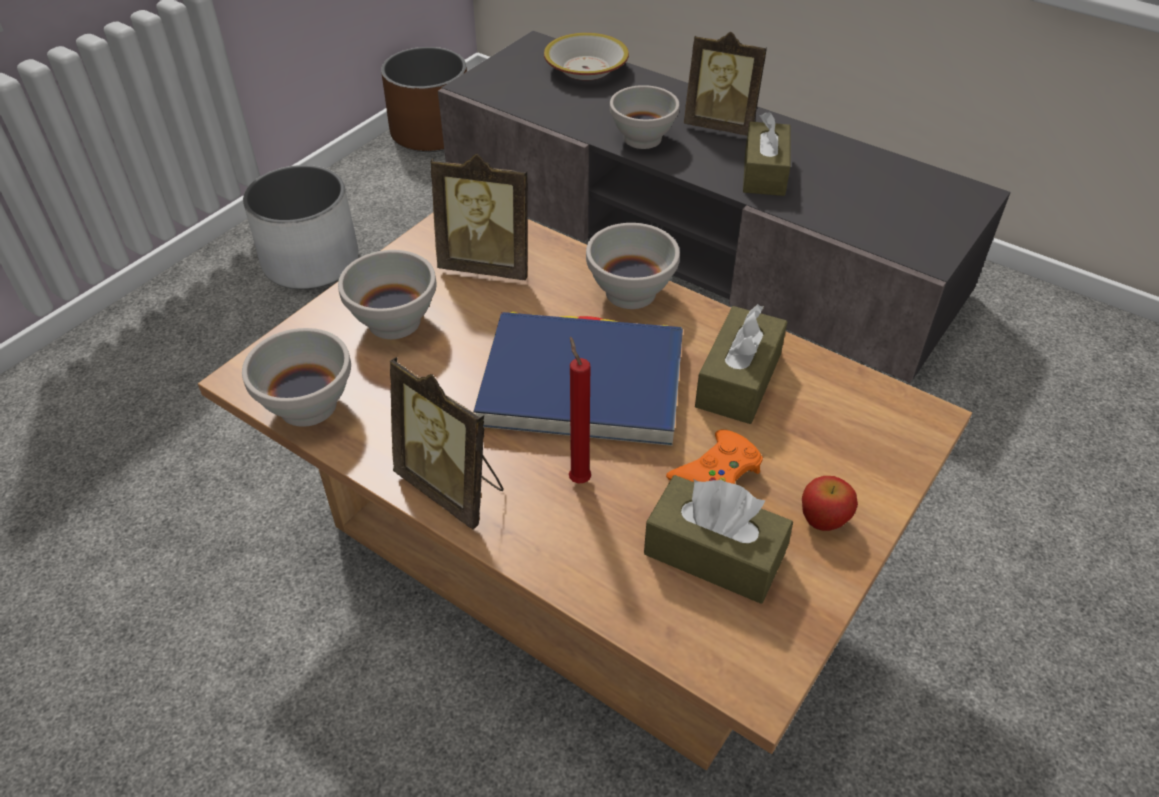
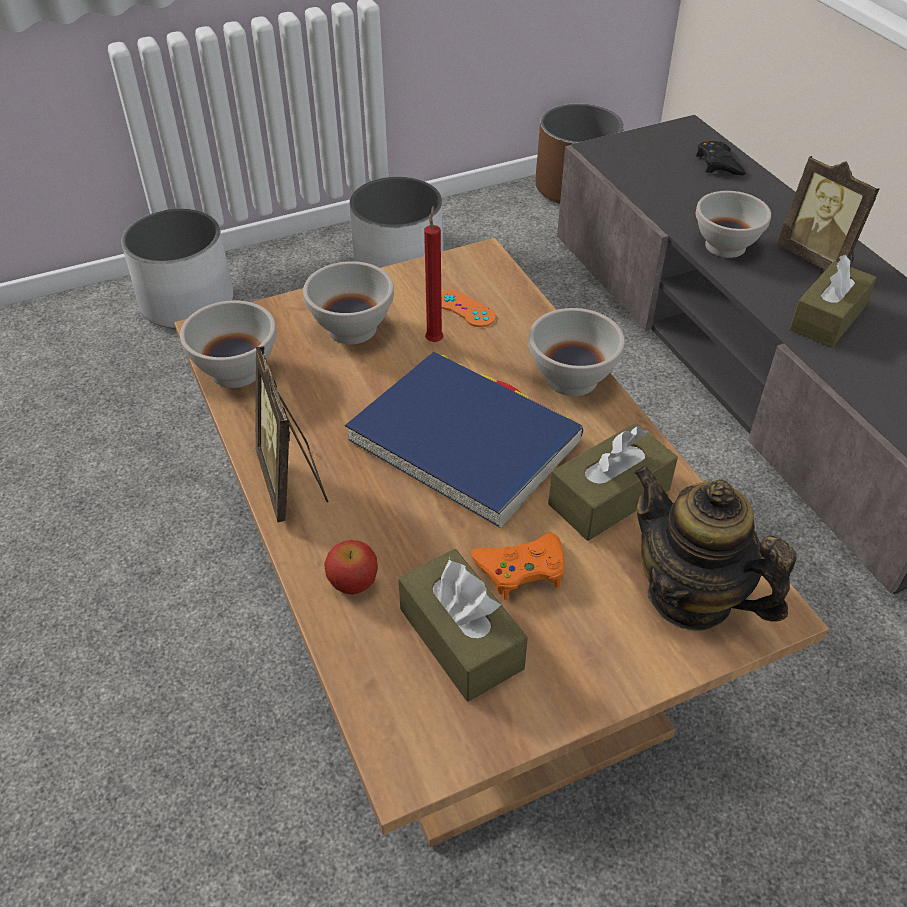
camera: 30 degrees right, 0 degrees up
(101, 375) = (188, 302): none -> white planter
(488, 265) = (465, 309): picture frame -> orange game controller
(578, 478) = (397, 520): red candle -> red candle (434, 340)
(585, 69) = (718, 164): bowl -> black game controller
(824, 519) = (587, 657): apple -> apple (353, 583)
(861, 433) = (690, 596): none -> teapot

